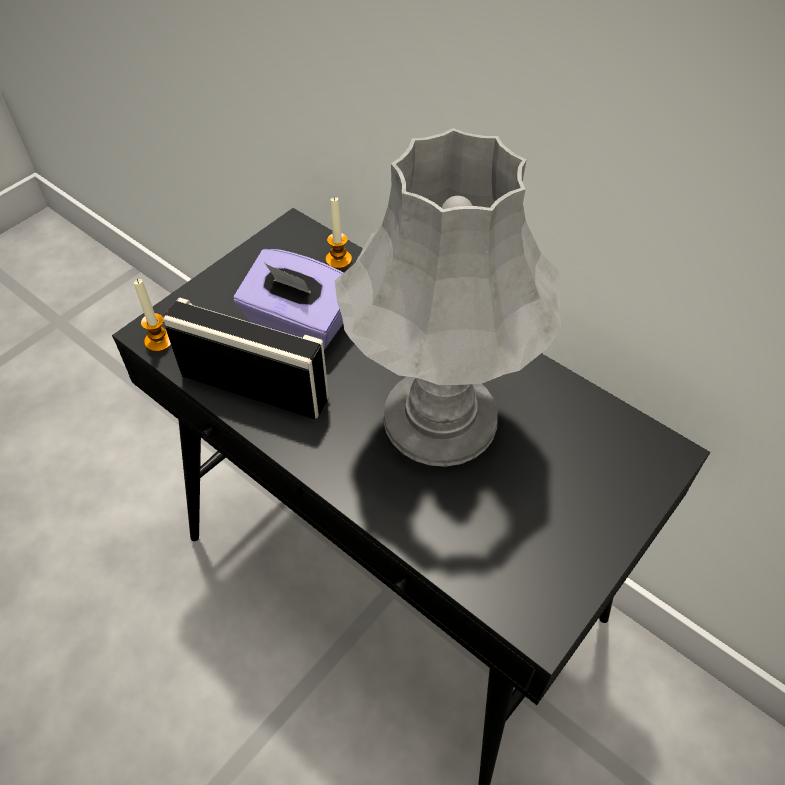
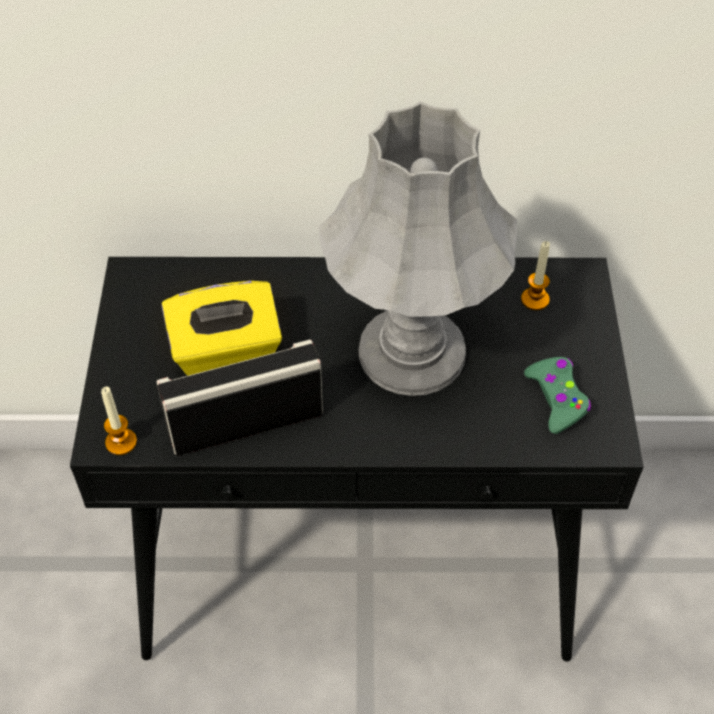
camera: 40 degrees left, 0 degrees up
(298, 324) = (226, 351): purple tissue box -> yellow tissue box
(338, 260) = (201, 278): candle -> candle (535, 299)
(529, 547) = (557, 398): none -> green game controller

